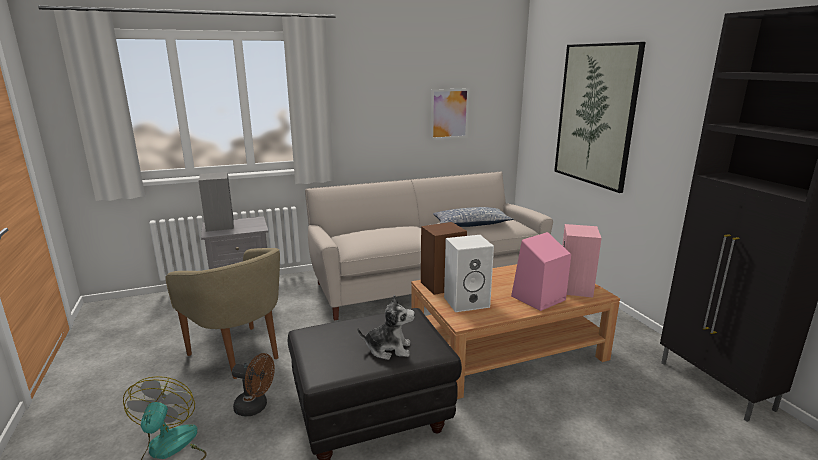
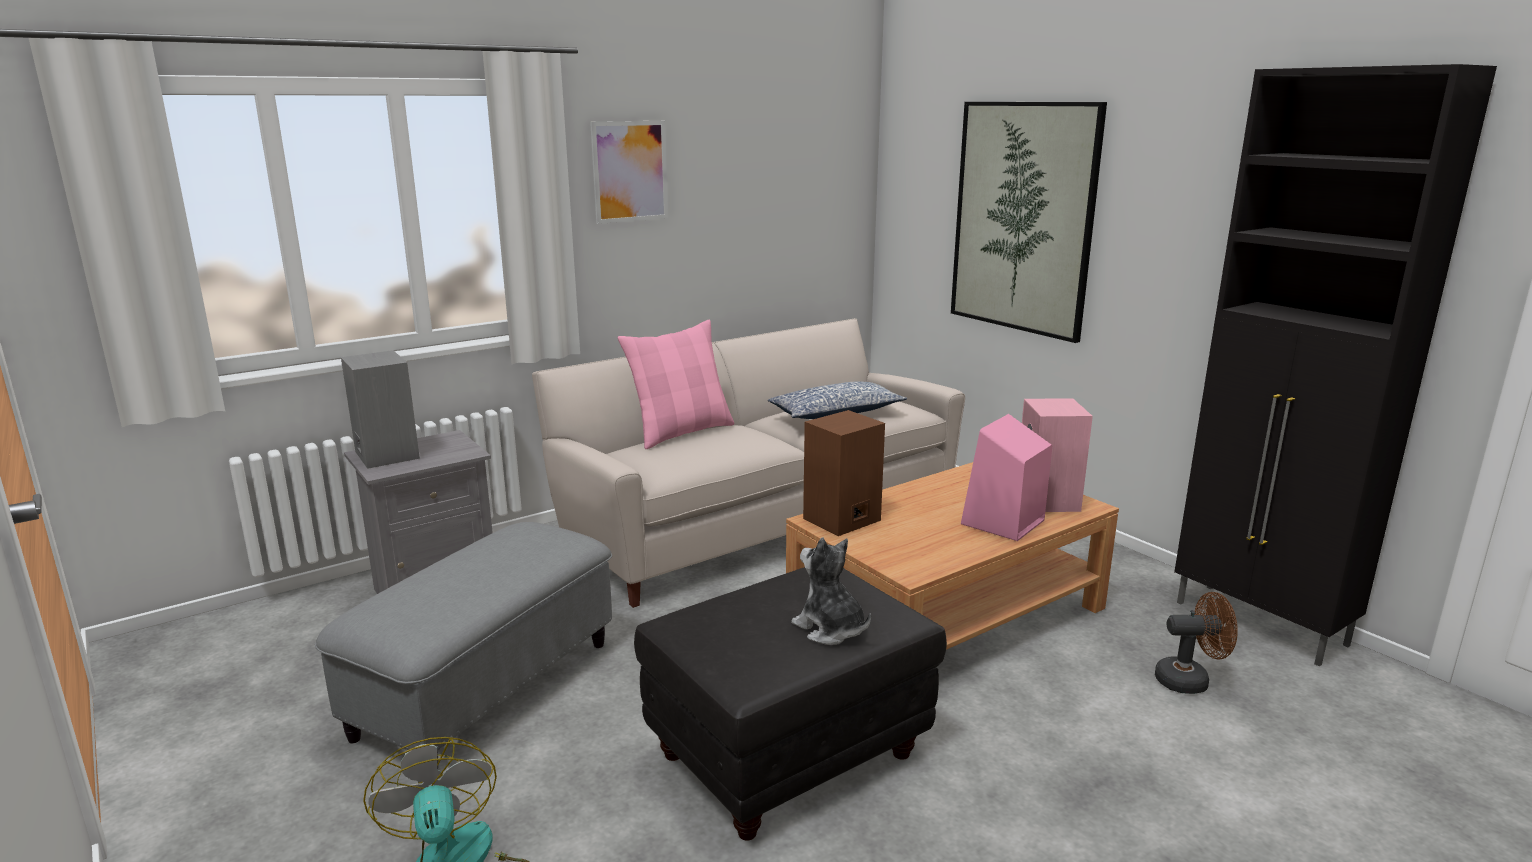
camera: 15 degrees left, 0 degrees up
(239, 354) = (488, 690): beige armchair -> grey ottoman
(256, 407) = (576, 773): brown fan -> brown fan (1190, 680)
(379, 227) = (681, 432): none -> pink pillow
(388, 349) = (830, 629): plush toy -> plush toy turned 120 degrees counterclockwise
(449, 114) = (765, 221): picture -> picture (630, 171)
(467, 301) = (898, 540): white speaker -> none

